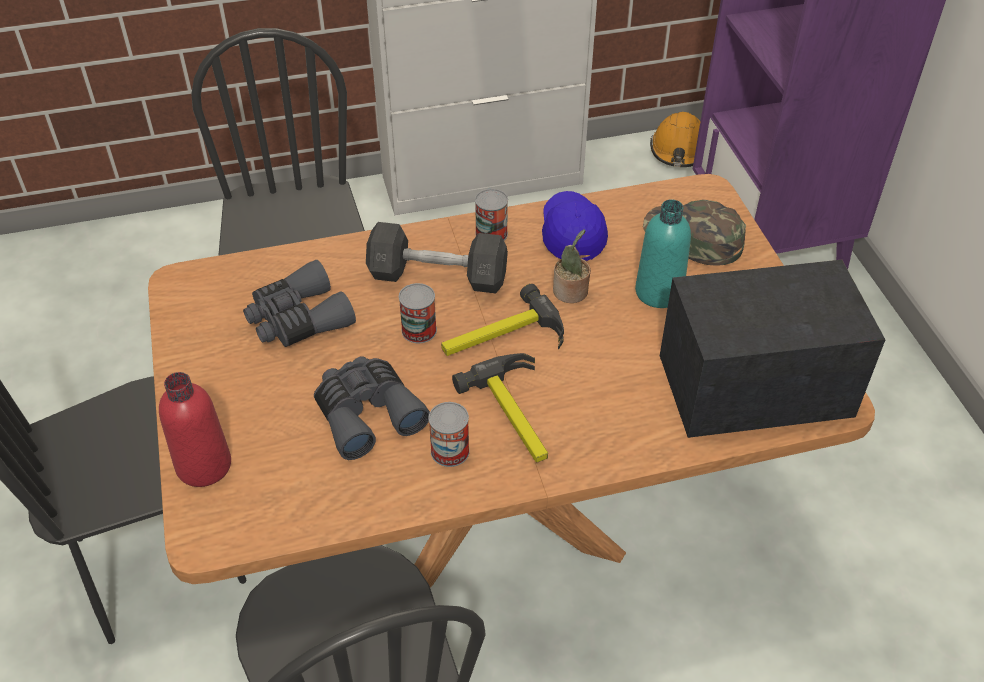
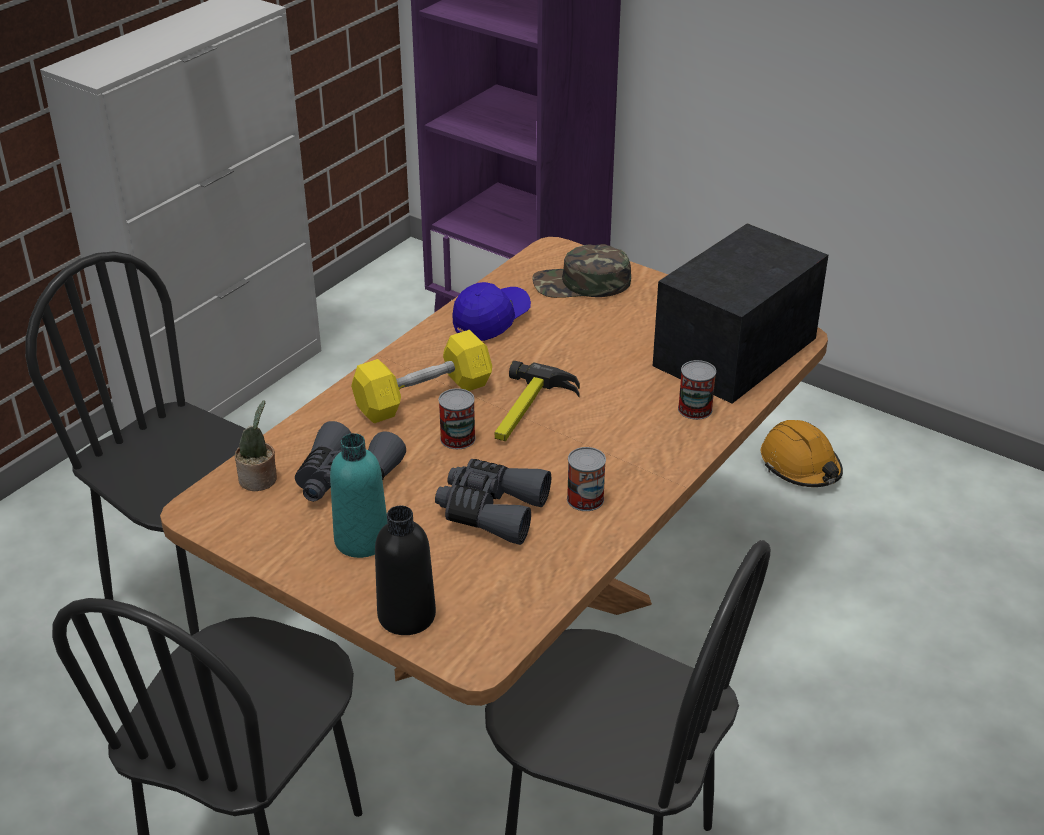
camera: 40 degrees left, 10 degrees down
(204, 465) = (406, 615): red bottle -> black bottle
(438, 276) = (423, 396): grey dumbbell -> yellow dumbbell
(491, 234) = (428, 349): can -> can (695, 409)
(517, 414) = (602, 451): hammer -> none
(571, 293) = (540, 358): potted plant -> potted plant (260, 480)
(572, 234) = (491, 321): blue cap -> blue cap turned 90 degrees clockwise
(659, 292) = (602, 328): turquoise bottle -> turquoise bottle (361, 540)
(679, 150) = (378, 289): orange hard hat -> orange hard hat (800, 466)

